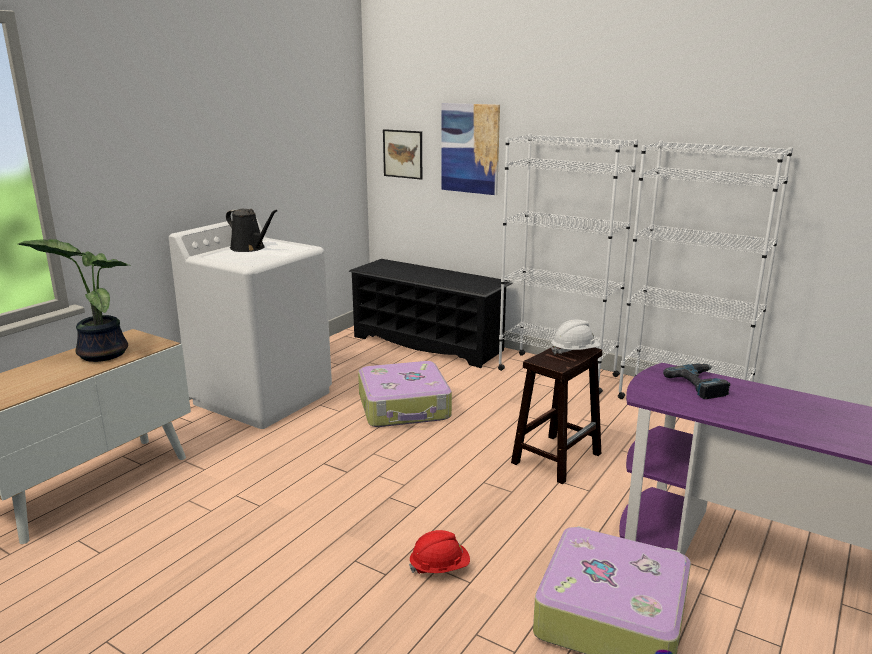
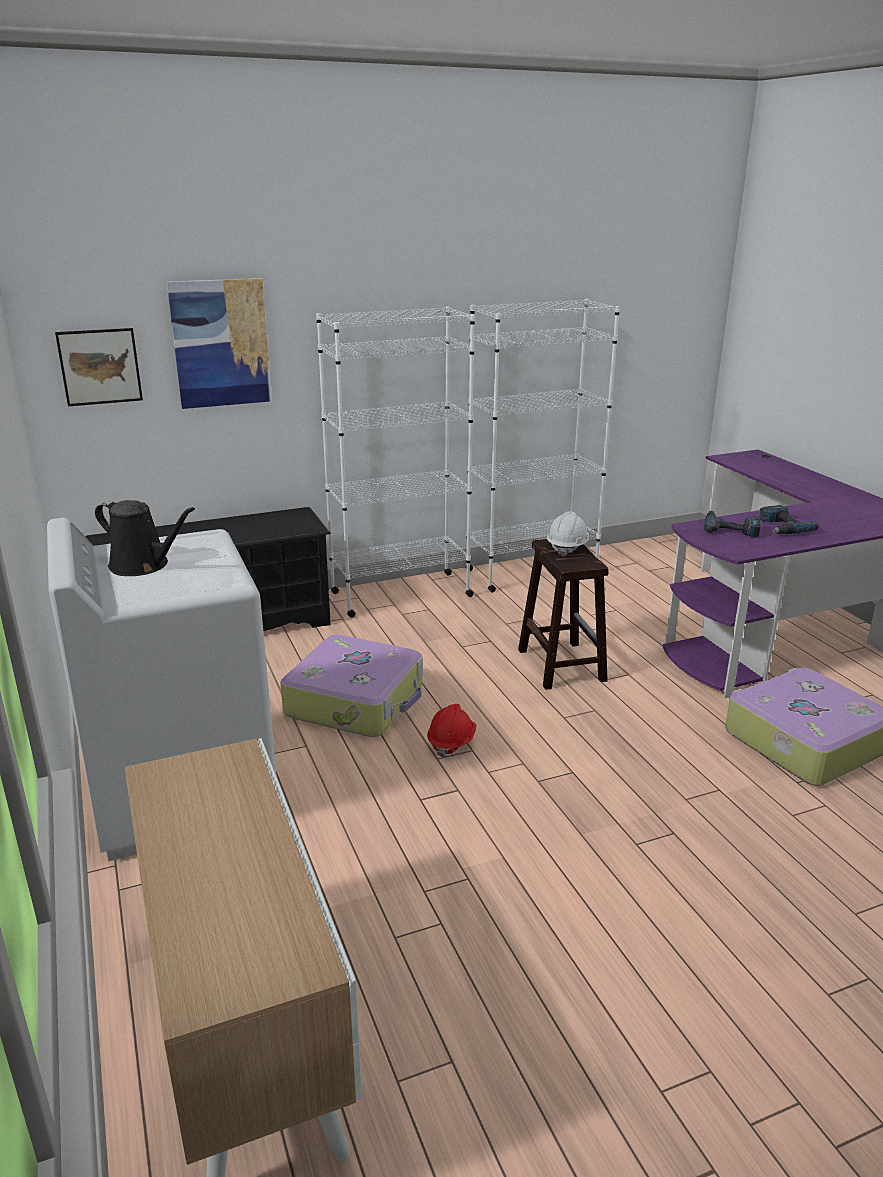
camera: 55 degrees left, 5 degrees up
(100, 353) = (205, 816): potted plant -> none
(250, 248) = (143, 565): black watering can -> black watering can turned 45 degrees clockwise
(439, 567) = (686, 797): red hard hat -> red hard hat (451, 742)
(757, 404) = (780, 527): none -> power drill

